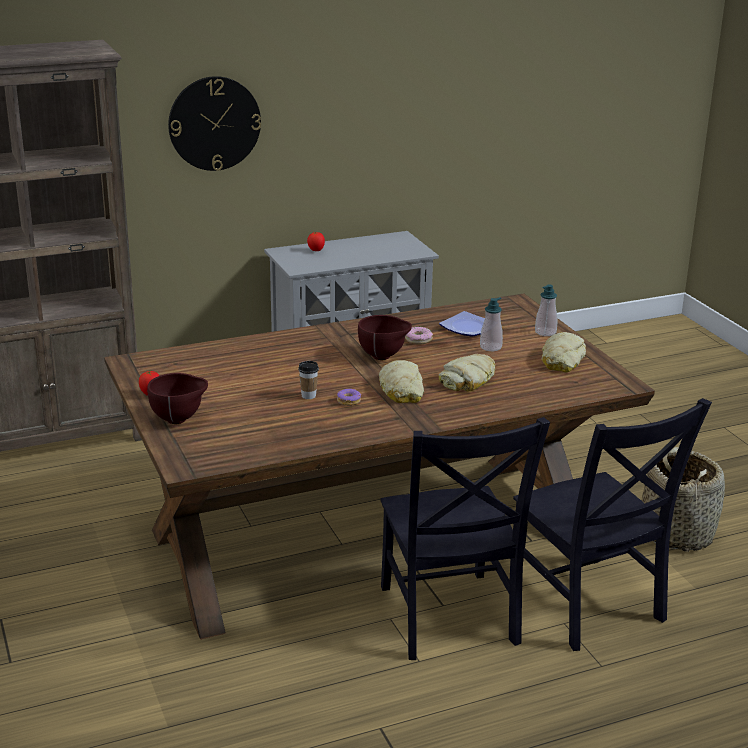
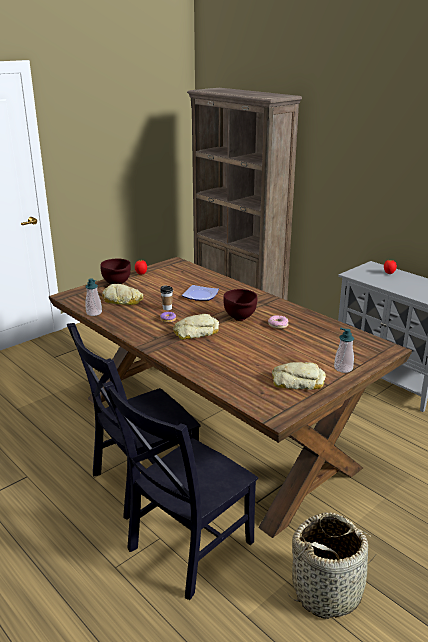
camera: 70 degrees right, 0 degrees up
(214, 123) = (356, 165): wall clock -> none
(466, 328) = (316, 338): plate -> plate (200, 295)
(468, 380) = (229, 351): bread -> bread (122, 300)
(490, 347) = (292, 351): soap dispenser -> soap dispenser (94, 313)

